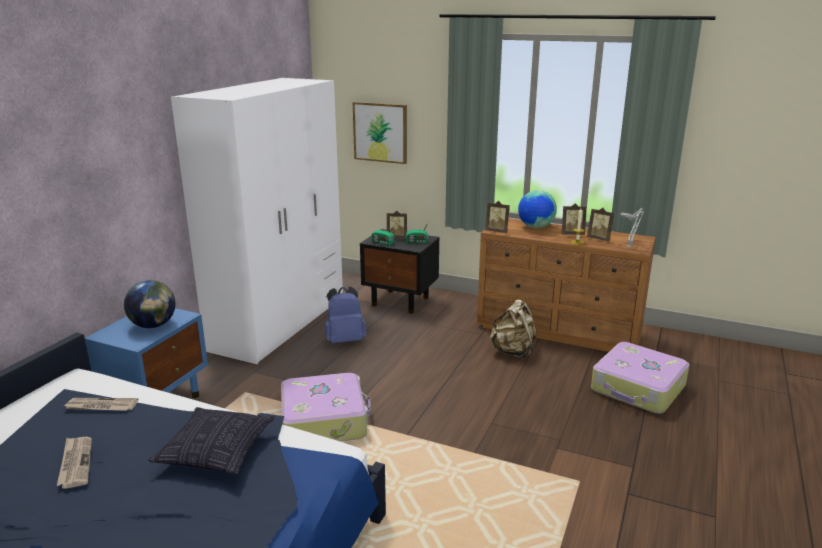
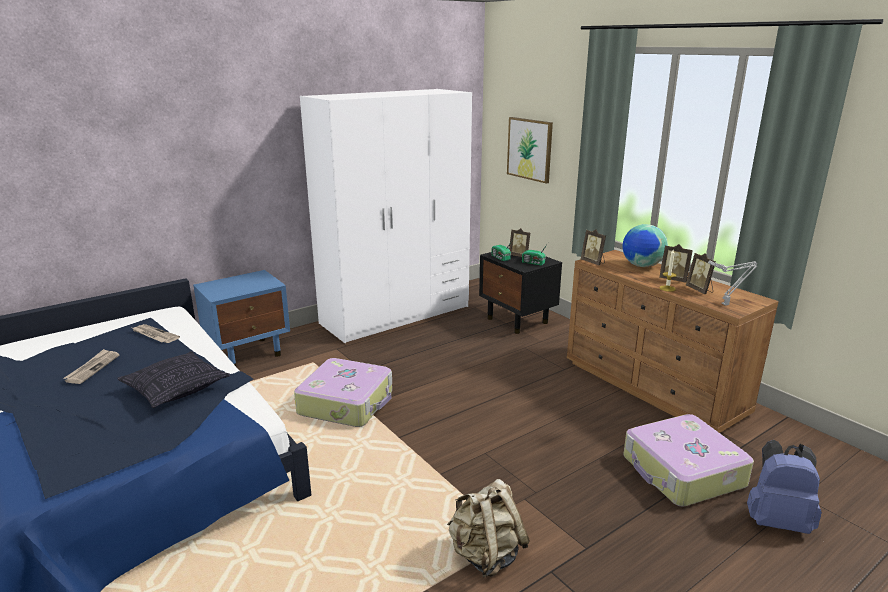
camera: 30 degrees right, 0 degrees up
(153, 325) = (244, 286): globe -> none
(345, 340) = (433, 342): blue backpack -> blue backpack (776, 520)
(513, 351) = (579, 394): beige backpack -> beige backpack (486, 555)

